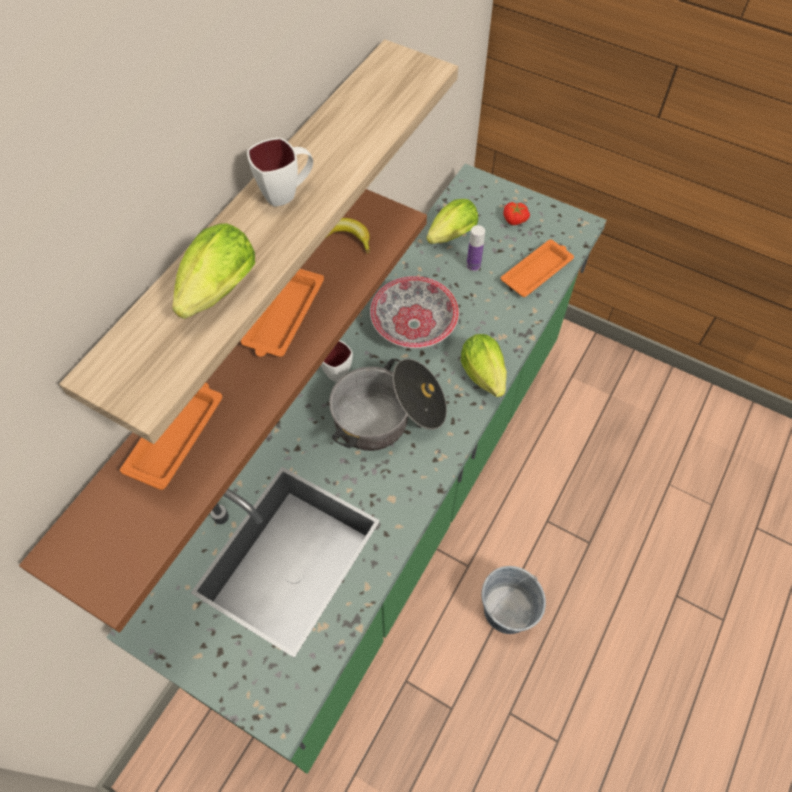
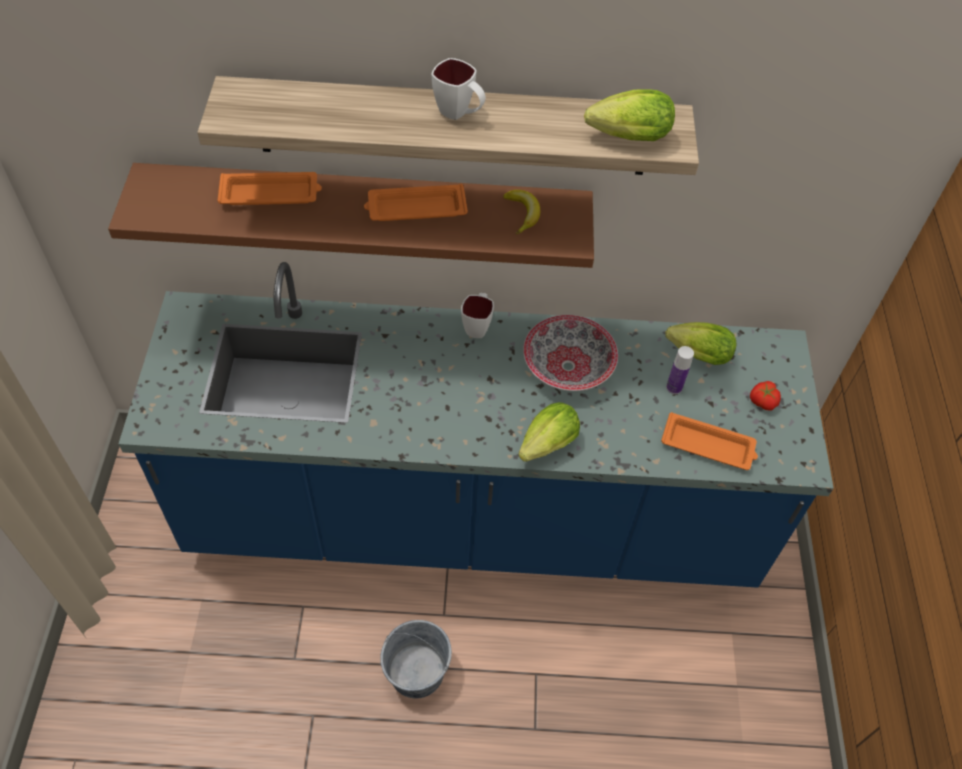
camera: 60 degrees right, 5 degrees down
(216, 295) = (333, 116): lettuce -> lettuce (624, 137)
(388, 417) = (454, 387): cooking pot -> none
(396, 505) = (472, 521): green counter -> blue counter

